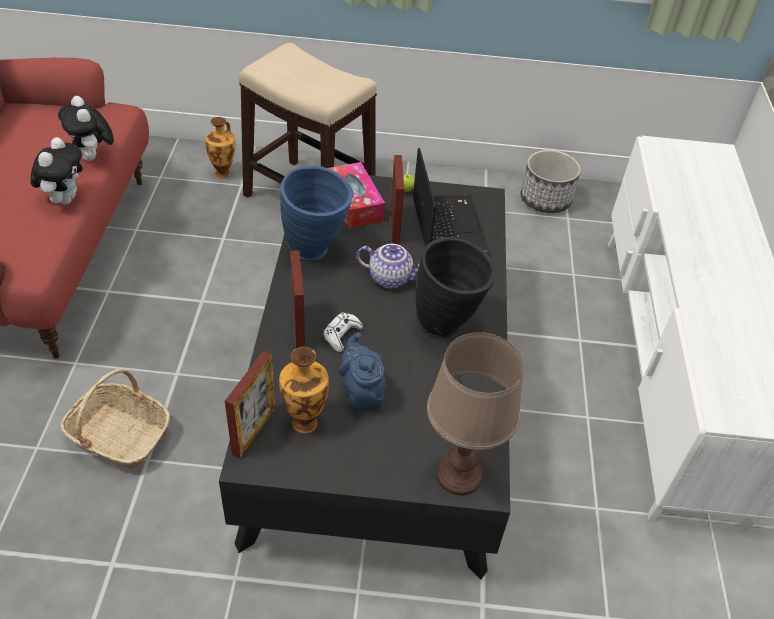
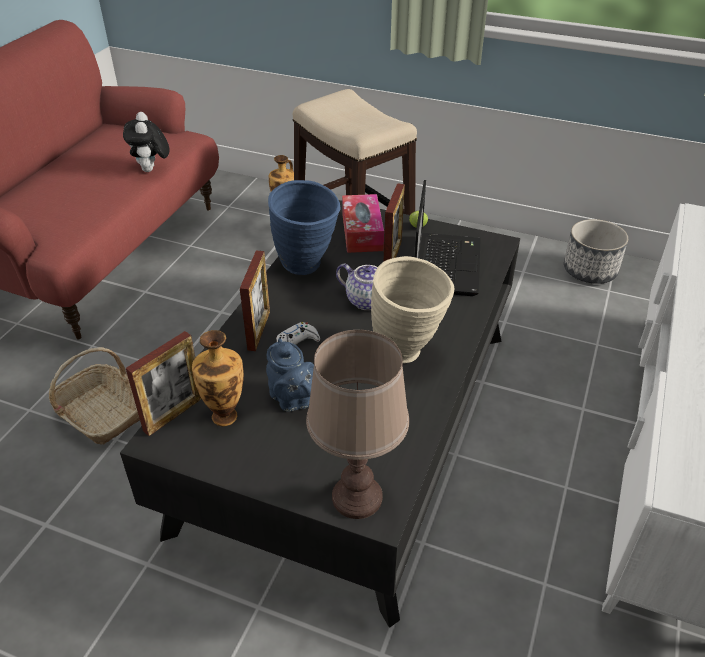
camera: 20 degrees right, 5 degrees down
(65, 198) = (112, 198): plush toy -> none
(362, 393) = (292, 400): blue teapot -> blue teapot turned 150 degrees clockwise
(449, 325) = (409, 352): black vase -> beige vase

